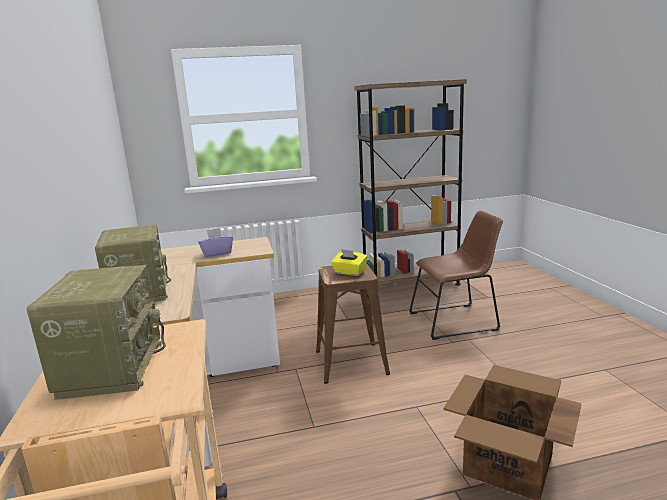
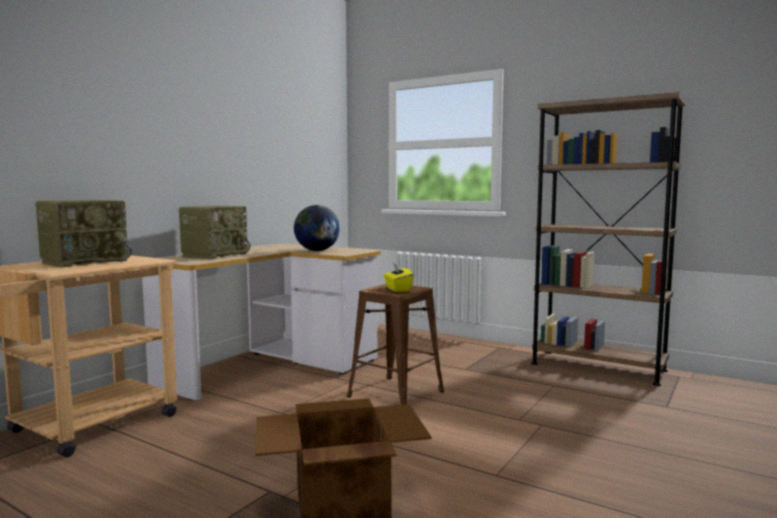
camera: 45 degrees right, 10 degrees down
(216, 253) = (317, 250): purple tissue box -> globe
(456, 321) = (568, 408): brown chair -> none

